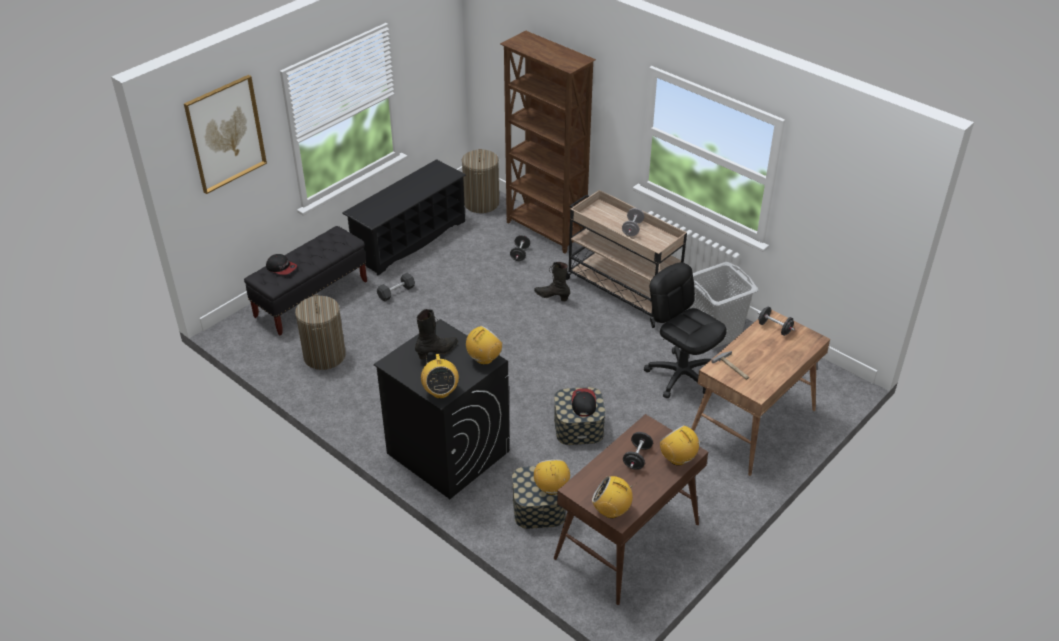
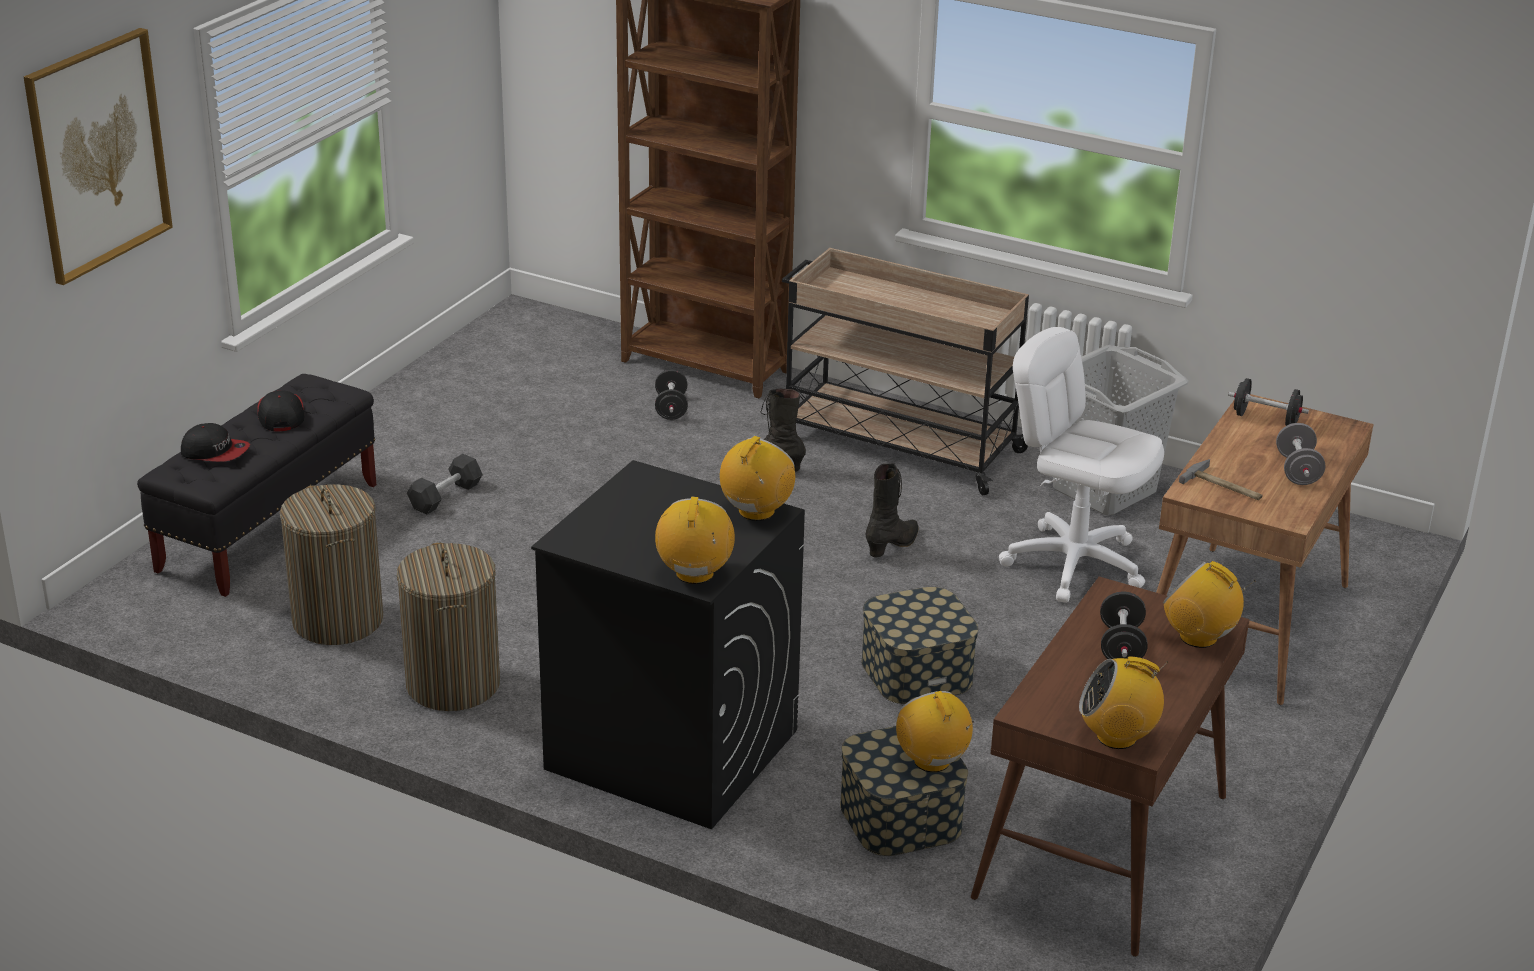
camera: 15 degrees left, 10 degrees down
(409, 239) = (435, 408): black shoe rack -> none
(437, 352) = (655, 511): black boot -> black boot (893, 545)
(440, 392) = (695, 574): radio -> radio turned 150 degrees counterclockwise
(481, 203) = (557, 336): laundry basket -> laundry basket (453, 684)
(583, 403) = (927, 614): cap -> cap (280, 414)
(632, 229) = (917, 305): grey dumbbell -> grey dumbbell (1297, 471)
(681, 375) = (1074, 564): black office chair -> white office chair

